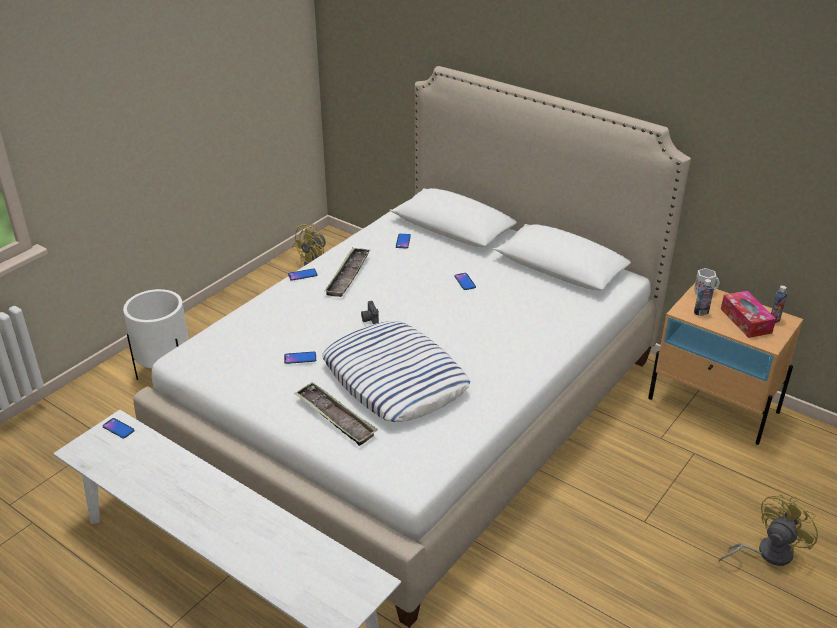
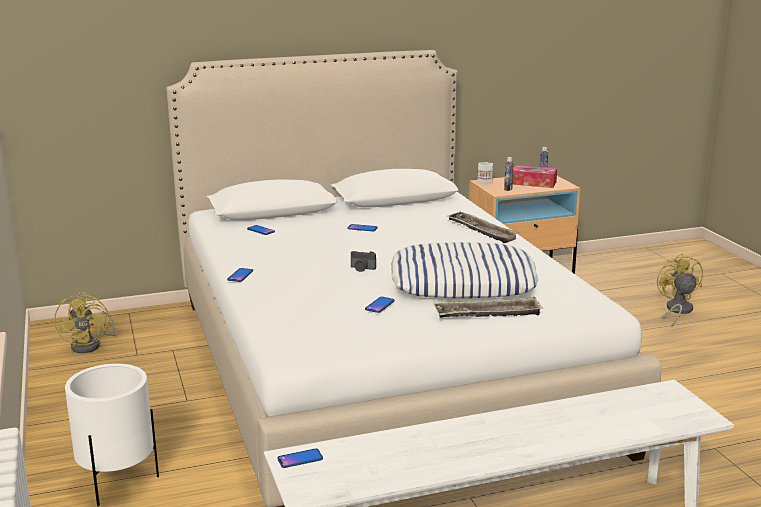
camera: 55 degrees left, 15 degrees down
(348, 275) = (276, 260): tray -> tray (481, 231)

